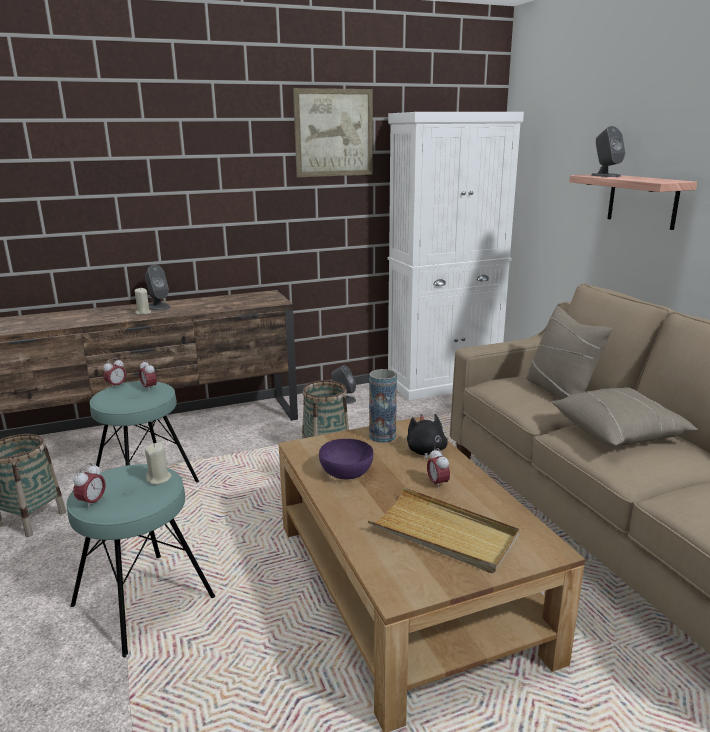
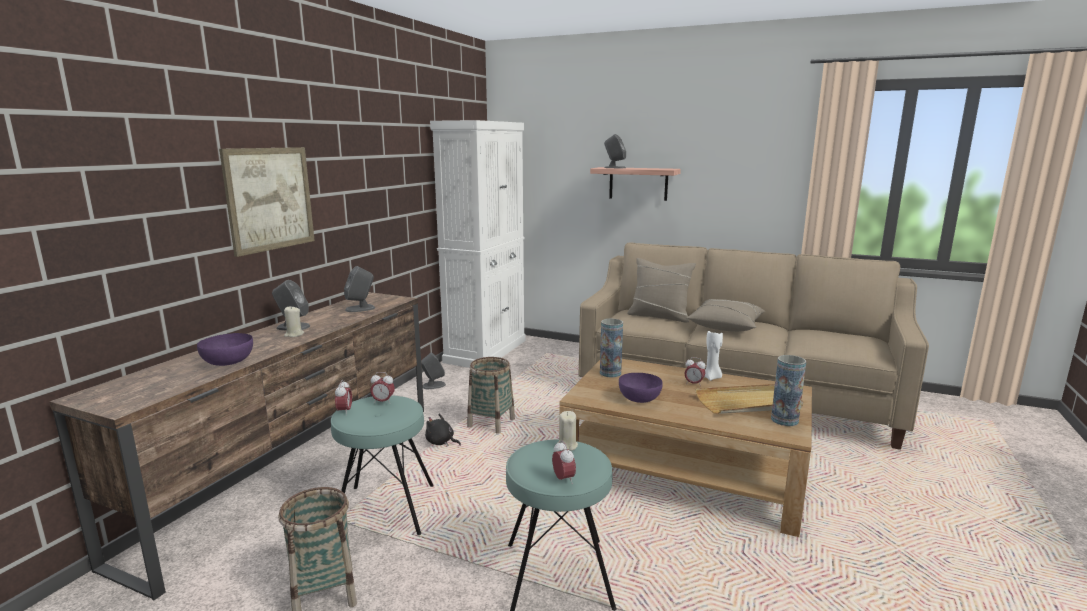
camera: 45 degrees left, 5 degrees down
(67, 322) = (228, 362): none -> purple bowl
(231, 303) = (360, 308): none -> grey speaker
(334, 133) = (397, 137): picture -> picture (270, 199)
(427, 452) = (652, 372): black plush toy -> black plush toy (441, 442)
(435, 573) = (784, 420): none -> vase
(475, 487) = (712, 378): none -> white candle

